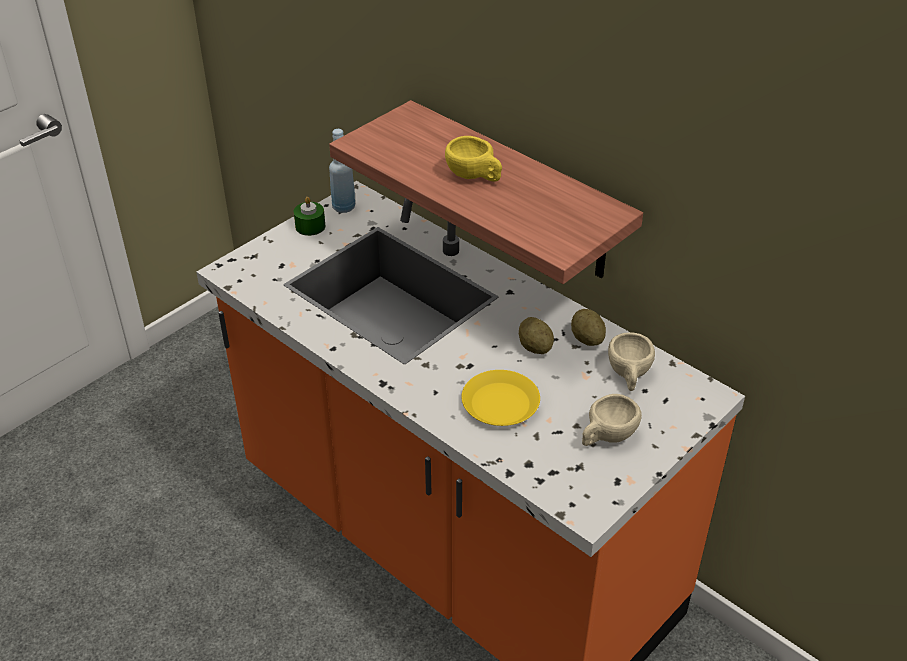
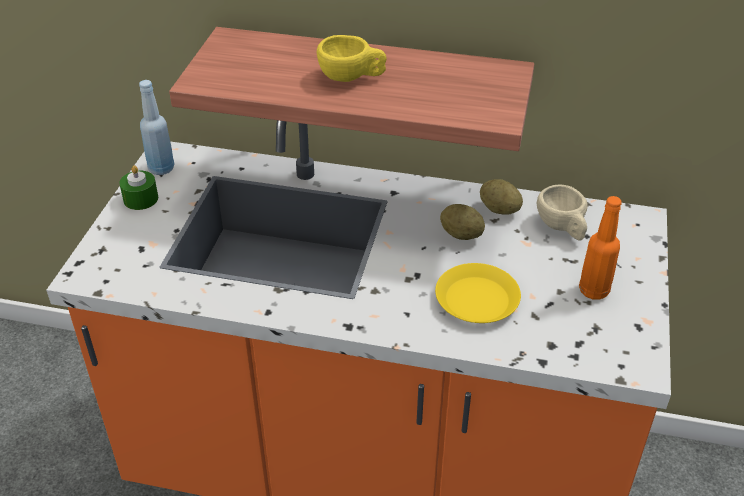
camera: 30 degrees left, 0 degrees up
(606, 437) = (594, 290): beige cup -> orange bottle

